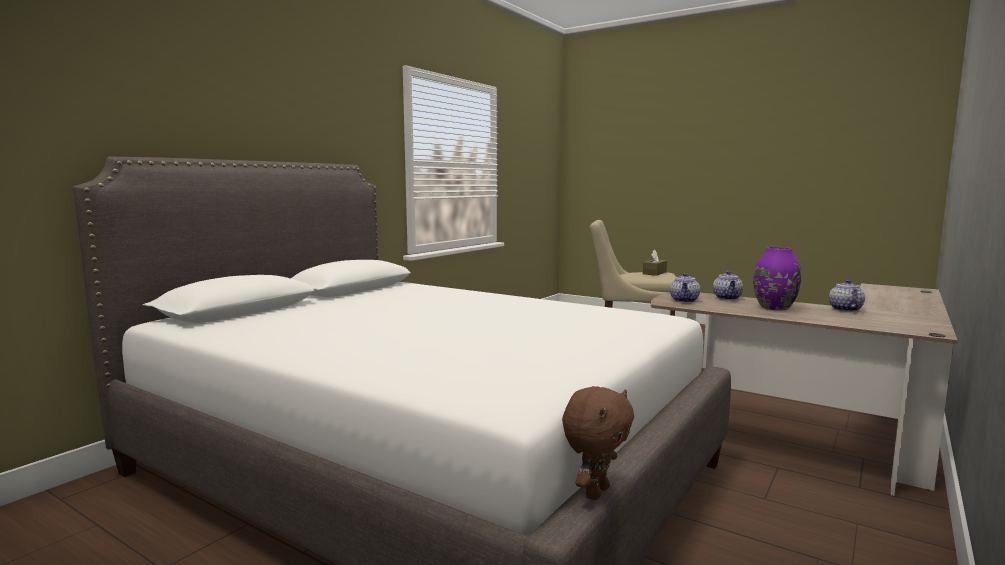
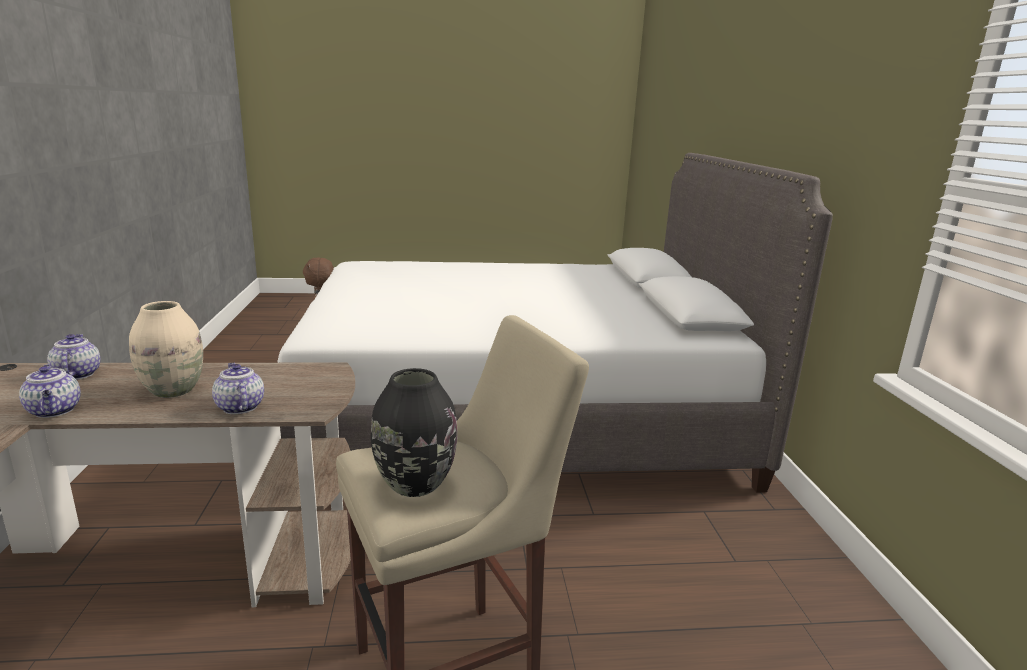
camera: 140 degrees right, 10 degrees up
(654, 273) = (414, 483): brown tissue box -> black vase
(684, 300) = (307, 381): teapot -> teapot (77, 374)
(774, 307) = (173, 390): purple vase -> beige vase

